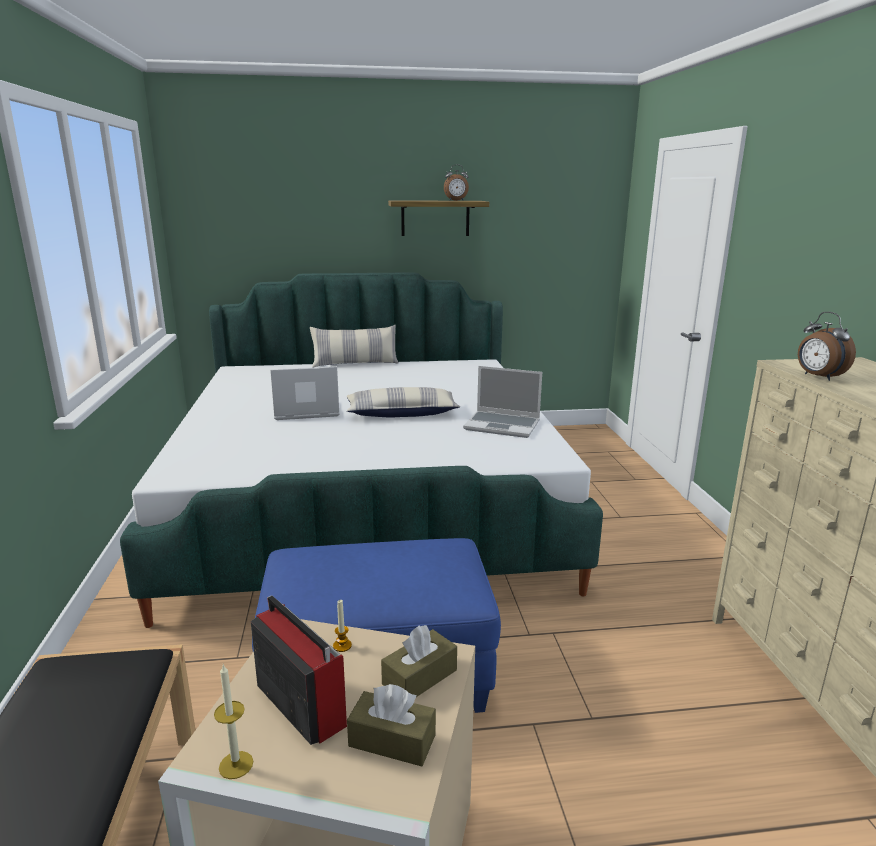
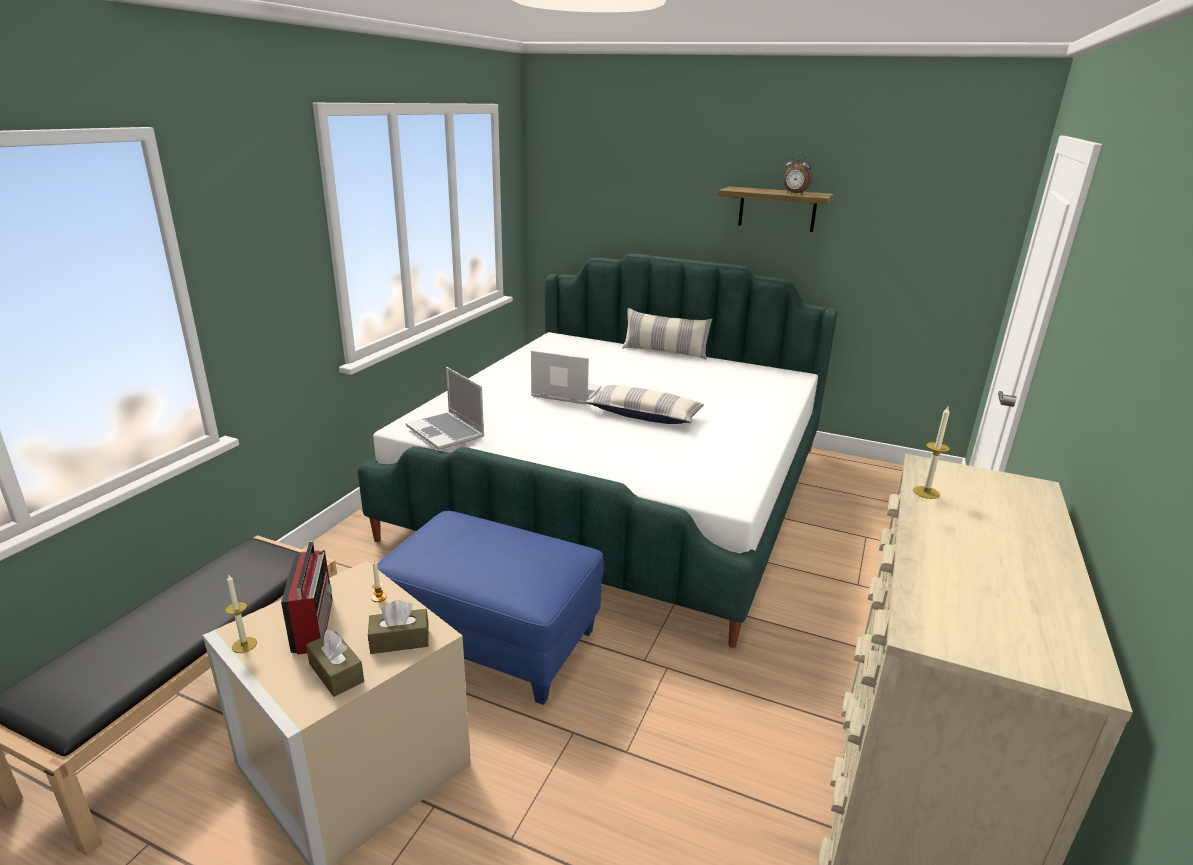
camera: 30 degrees right, 5 degrees up
(503, 425) = (724, 452): laptop -> laptop (446, 432)
(818, 377) = (926, 492): alarm clock -> candle

